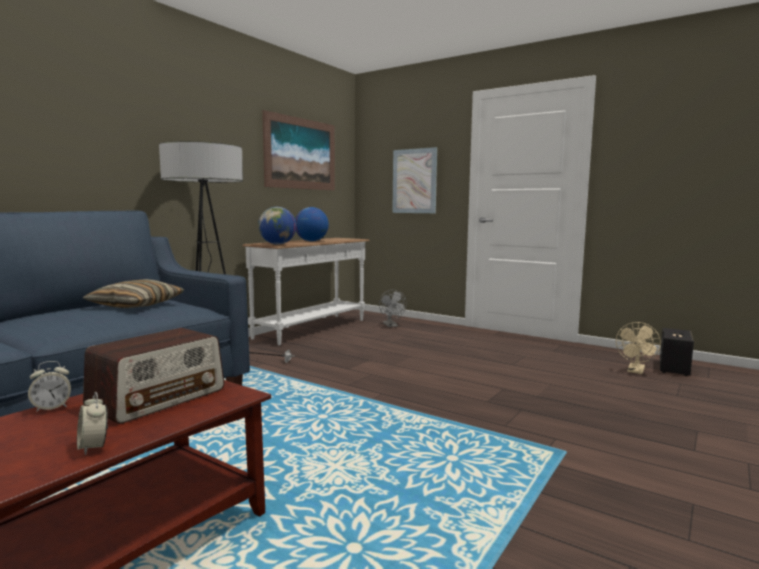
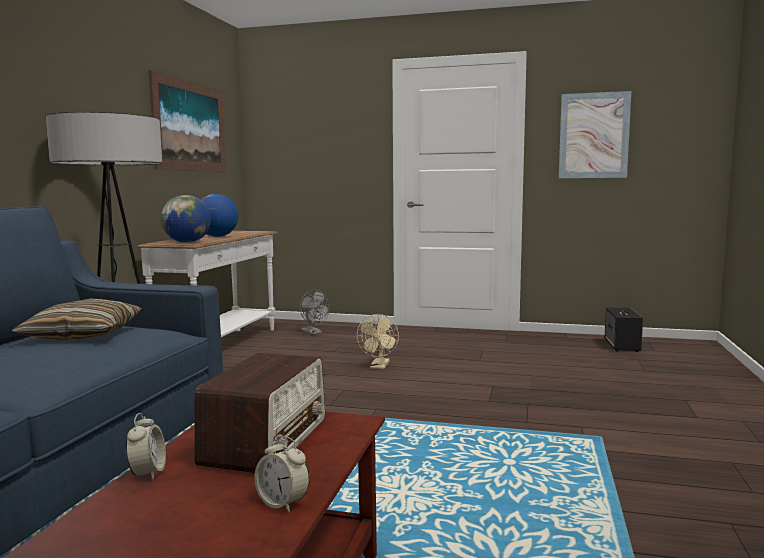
camera: 20 degrees left, 0 degrees up
(52, 407) = (148, 473): alarm clock -> alarm clock turned 45 degrees counterclockwise
(414, 181) = (324, 160): picture -> picture (594, 135)
(636, 371) = (594, 353): beige fan -> beige fan (379, 367)

